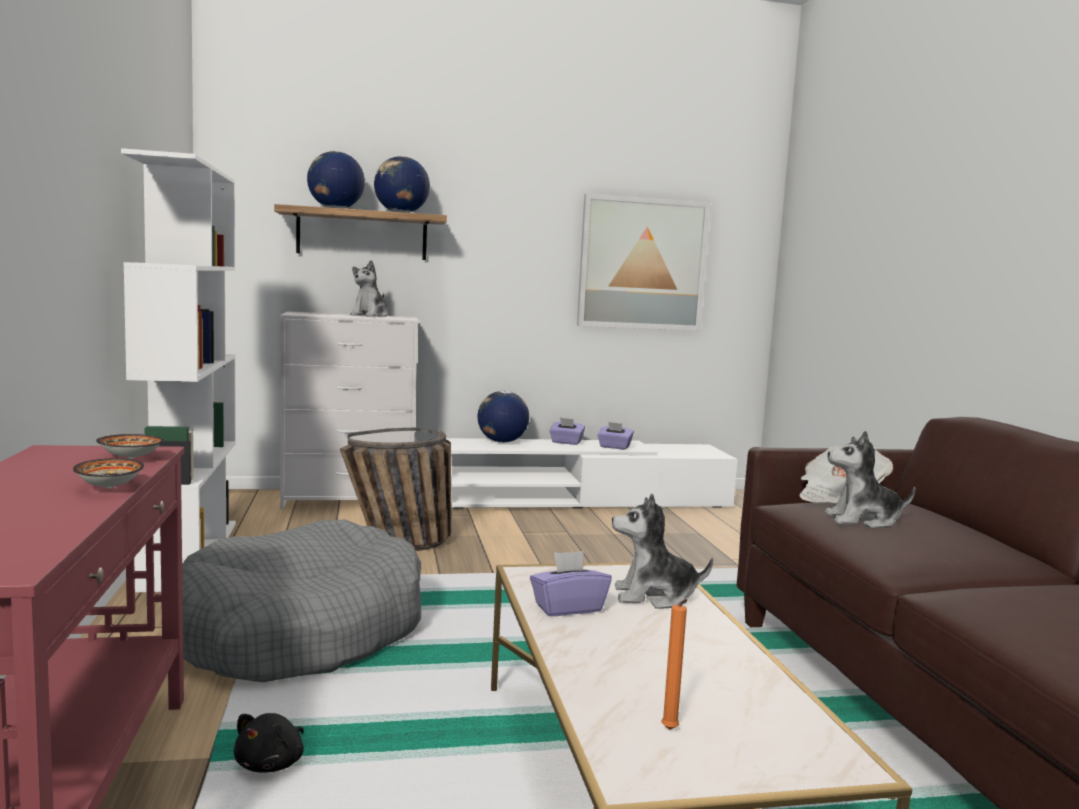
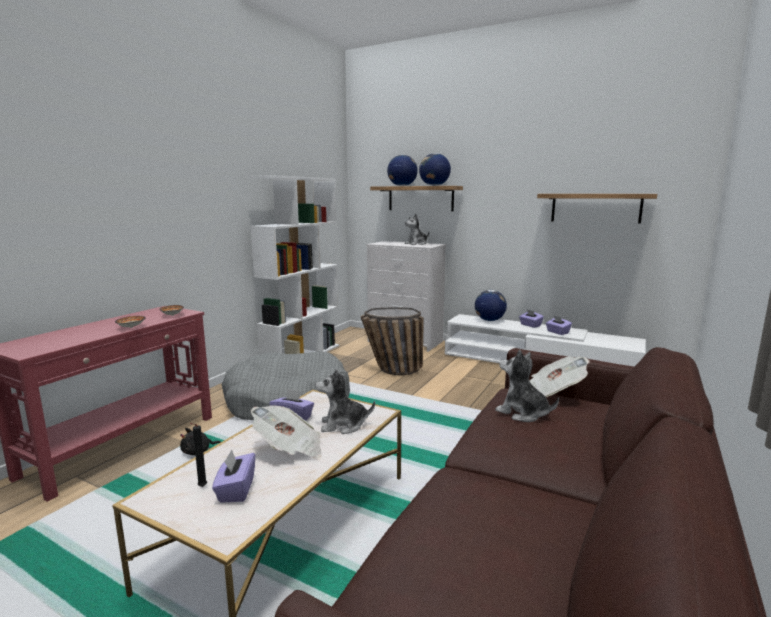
camera: 40 degrees right, 5 degrees up
(642, 264) = (595, 208): picture -> shelf
(654, 596) = (343, 425): plush toy -> plush toy turned 45 degrees counterclockwise
(660, 644) = (289, 448): none -> newspaper
(670, 731) = (201, 487): orange candle -> black candle
(722, 714) = (236, 490): none -> purple tissue box

